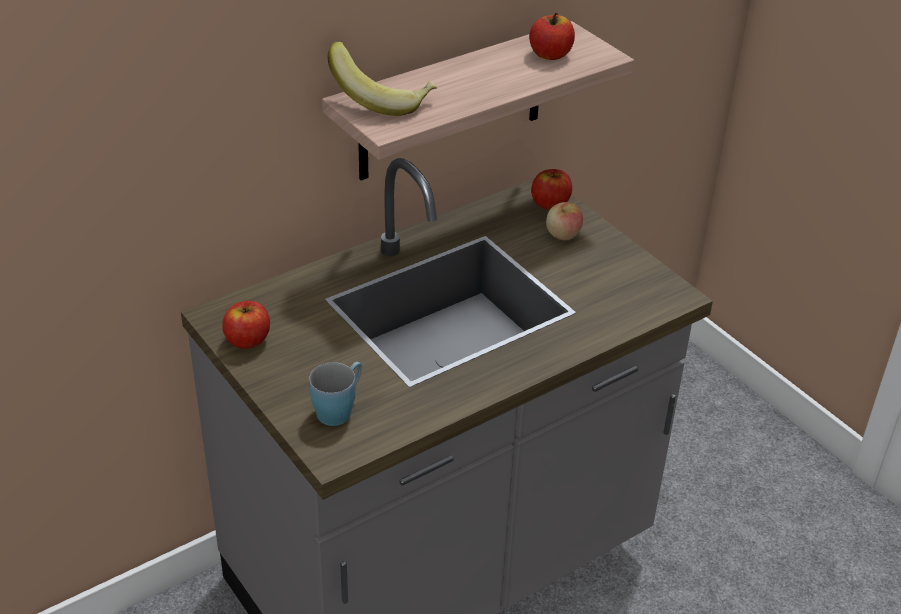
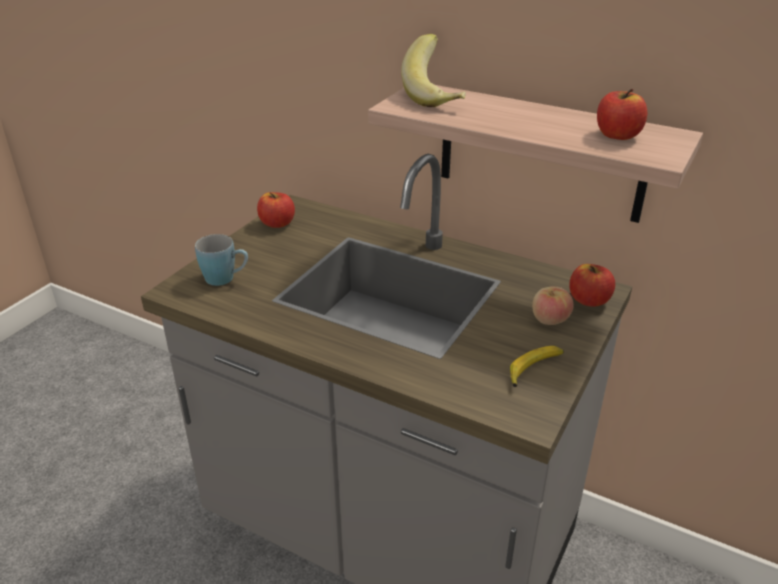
camera: 65 degrees right, 5 degrees down
(621, 270) = (534, 369): none -> banana

